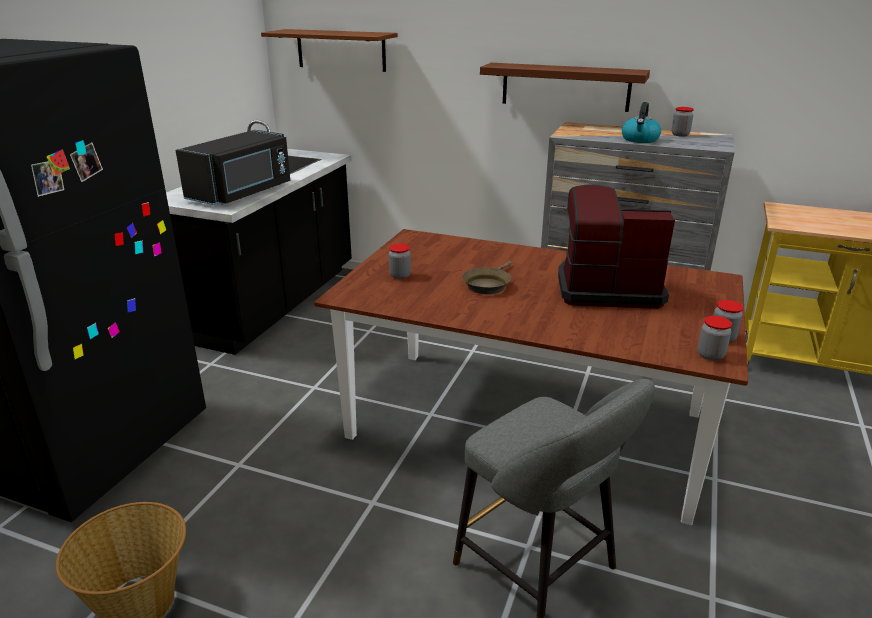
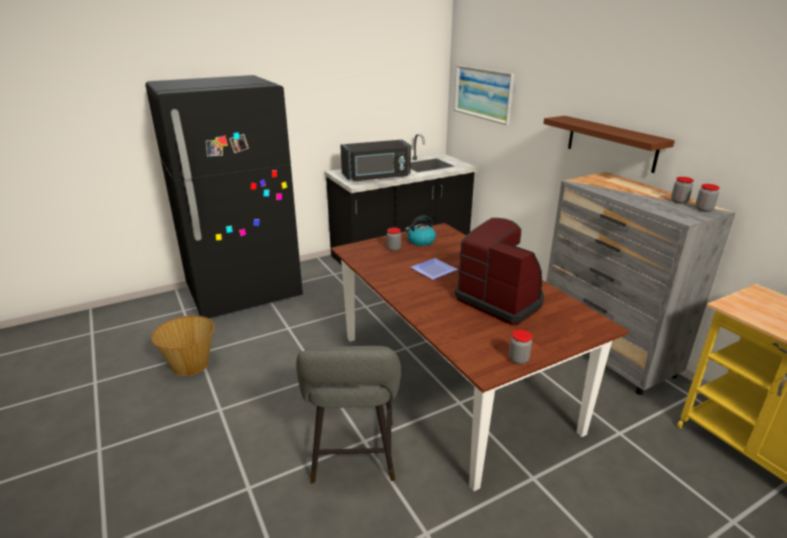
camera: 40 degrees right, 0 degrees up
(341, 50) = (483, 93): brown shelf -> picture
(487, 284) = (432, 270): brown frying pan -> plate
(640, 140) = (629, 197): kettle -> kettle (420, 241)
(710, 355) = (487, 364): jar -> jar (703, 209)

